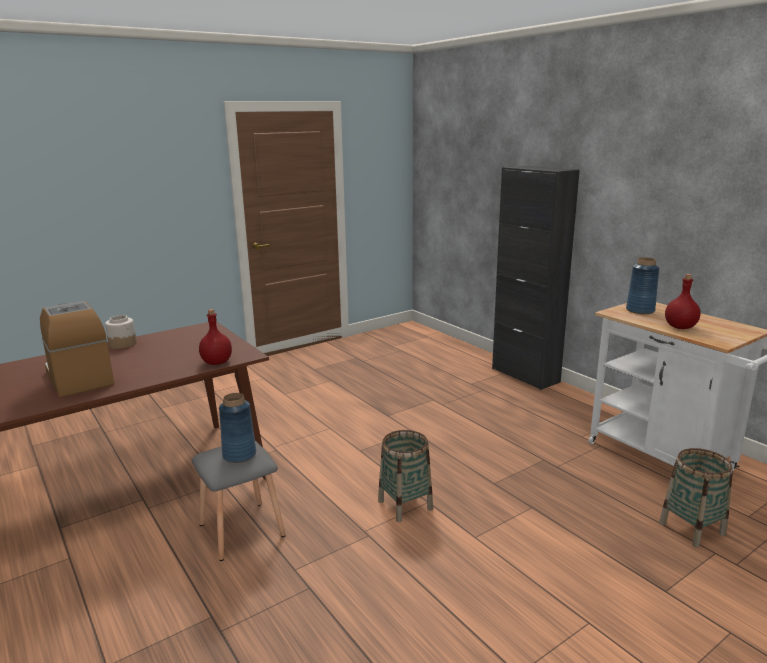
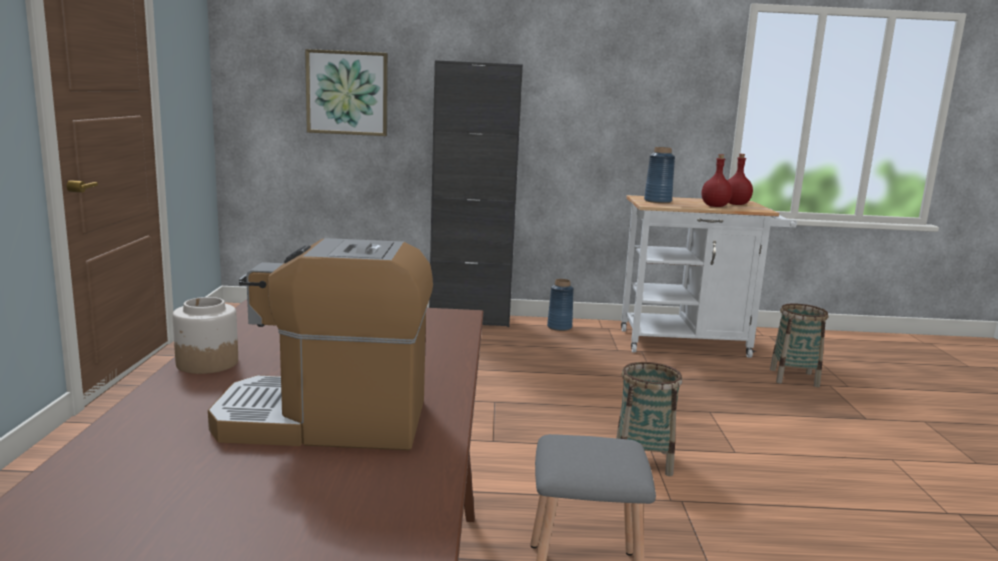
camera: 55 degrees left, 5 degrees down
(217, 362) = (451, 332): red bottle -> red bottle (735, 204)
(239, 455) = (599, 448): blue vase -> blue vase (559, 327)
(473, 187) = (347, 93): none -> picture

